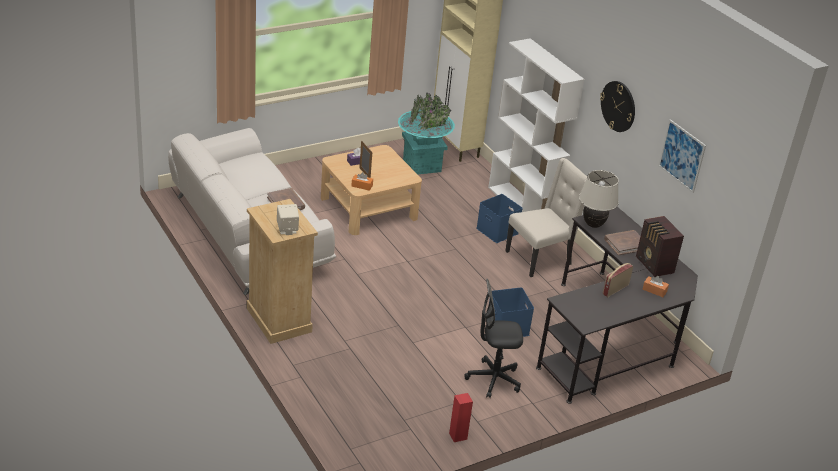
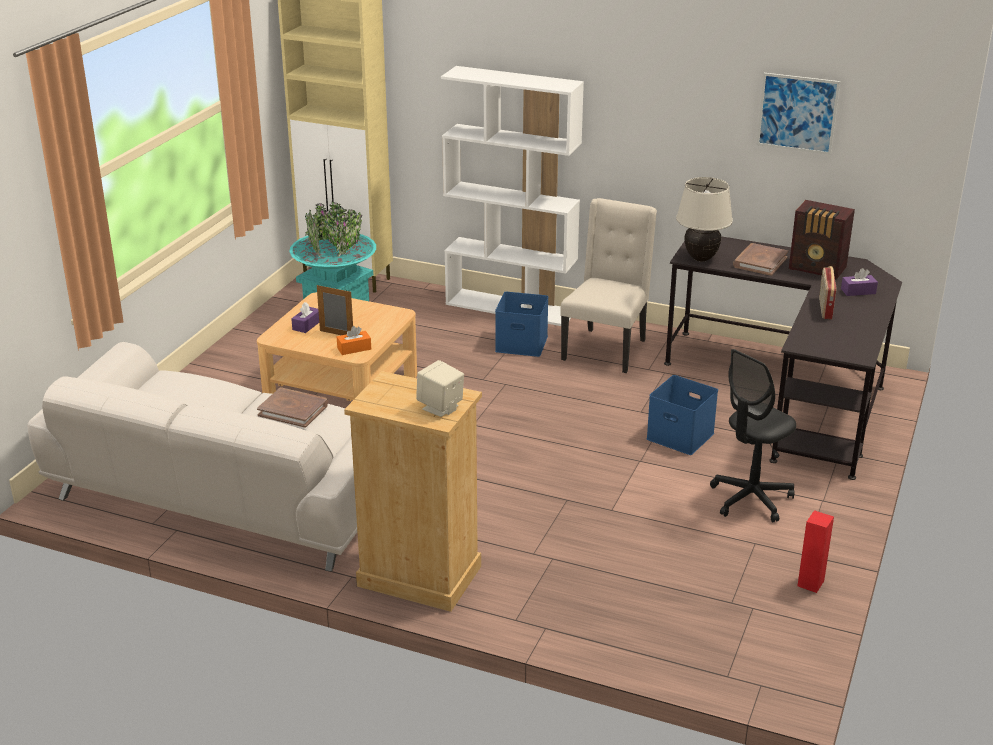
camera: 35 degrees left, 5 degrees down
(618, 106) = (658, 94): wall clock -> none
(654, 290) = (858, 291): orange tissue box -> purple tissue box

